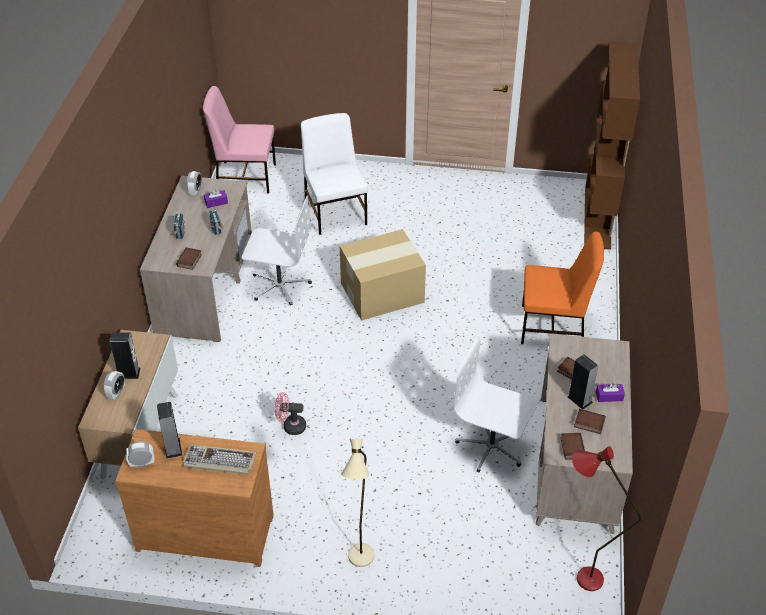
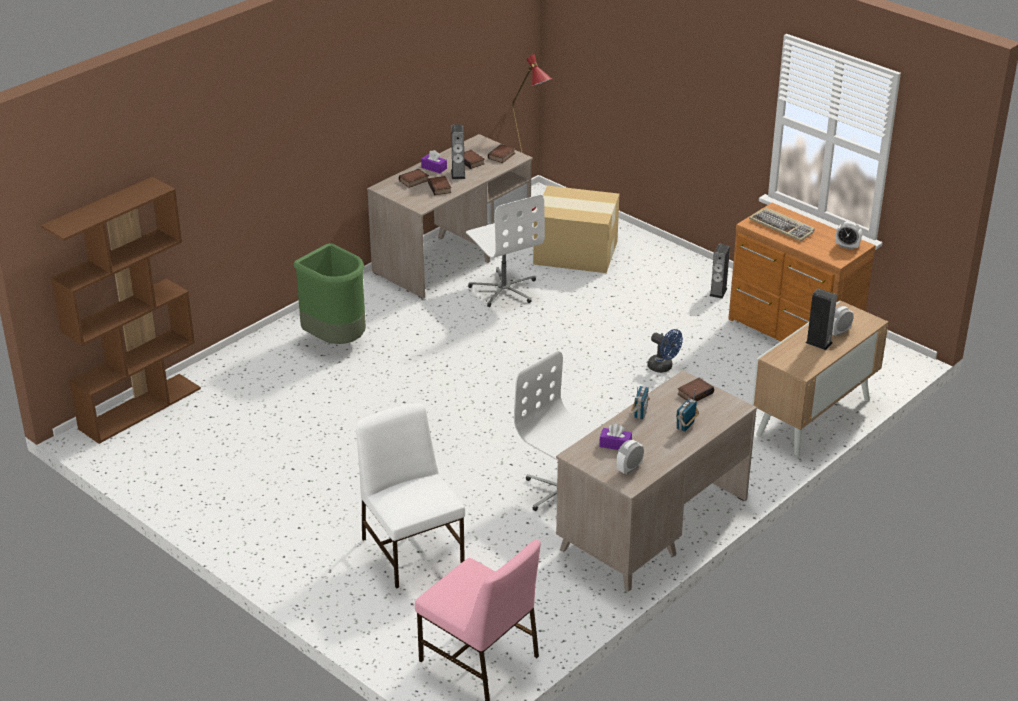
camera: 145 degrees left, 10 degrees down
(173, 448) = (815, 246): speaker -> speaker (718, 292)
(290, 426) = (663, 367): pink fan -> blue fan
(335, 212) = (412, 550): white chair -> white chair turned 135 degrees clockwise
(360, 564) = (682, 270): beige floor lamp -> none
(381, 292) = (462, 437): cardboard box -> cardboard box (576, 253)
(553, 327) = (336, 340): orange chair -> green trash can
(603, 369) = (414, 181): none -> book

